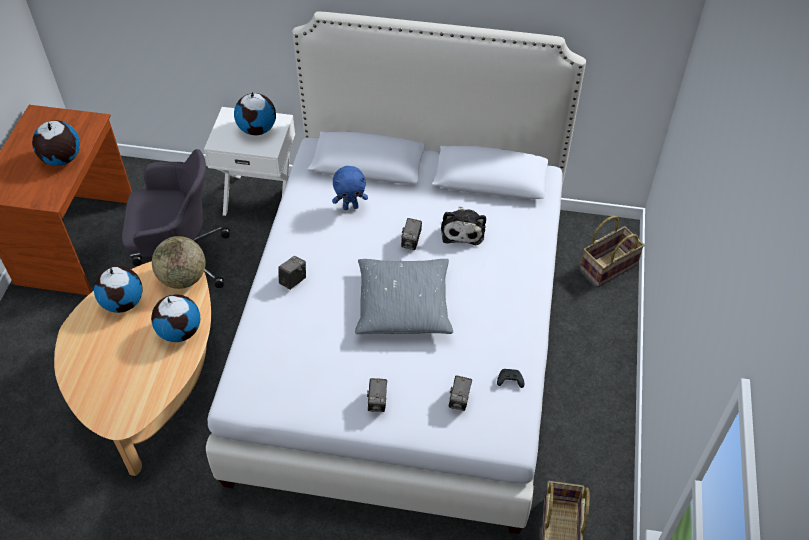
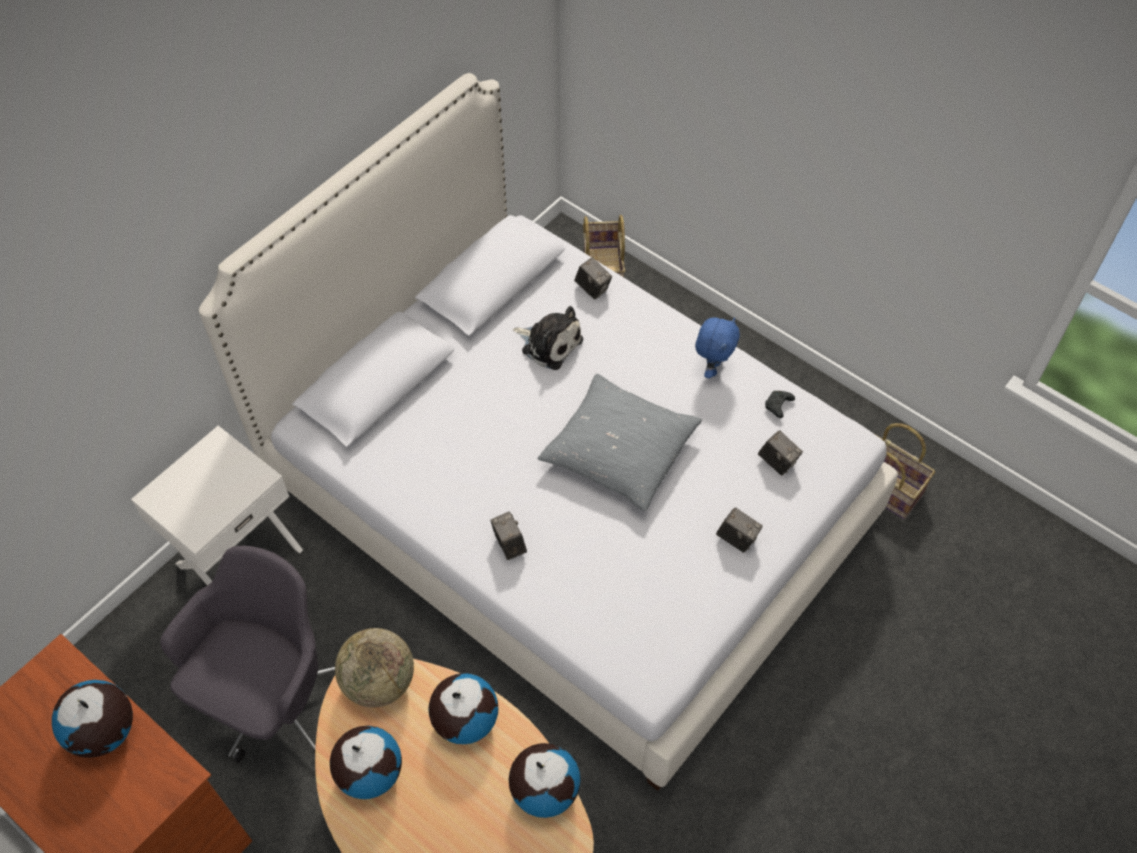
camera: 60 degrees left, 5 degrees up
(258, 129) = (211, 475): globe -> globe (544, 790)
(350, 207) = (435, 433): blue plush toy -> blue plush toy (712, 368)
(411, 242) = (533, 400): camera -> camera (592, 288)

